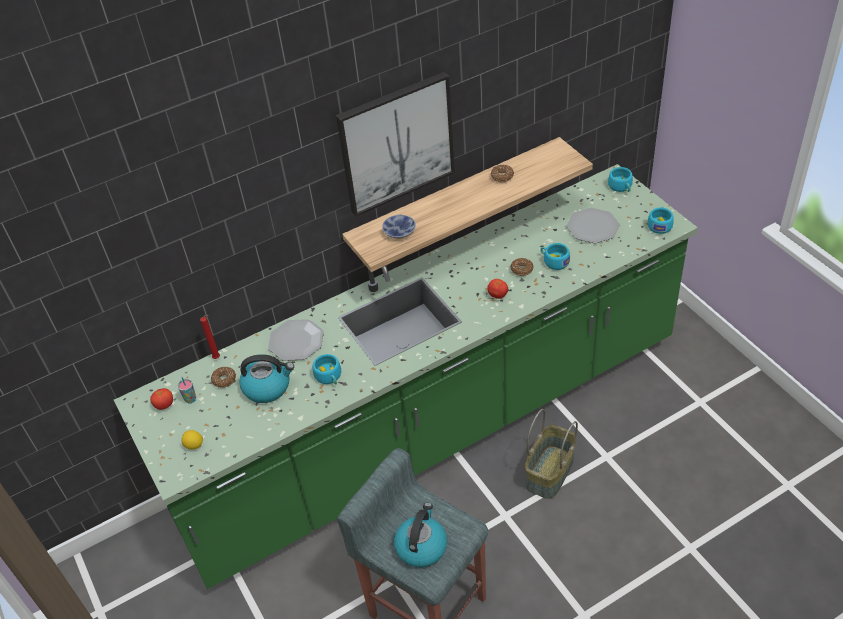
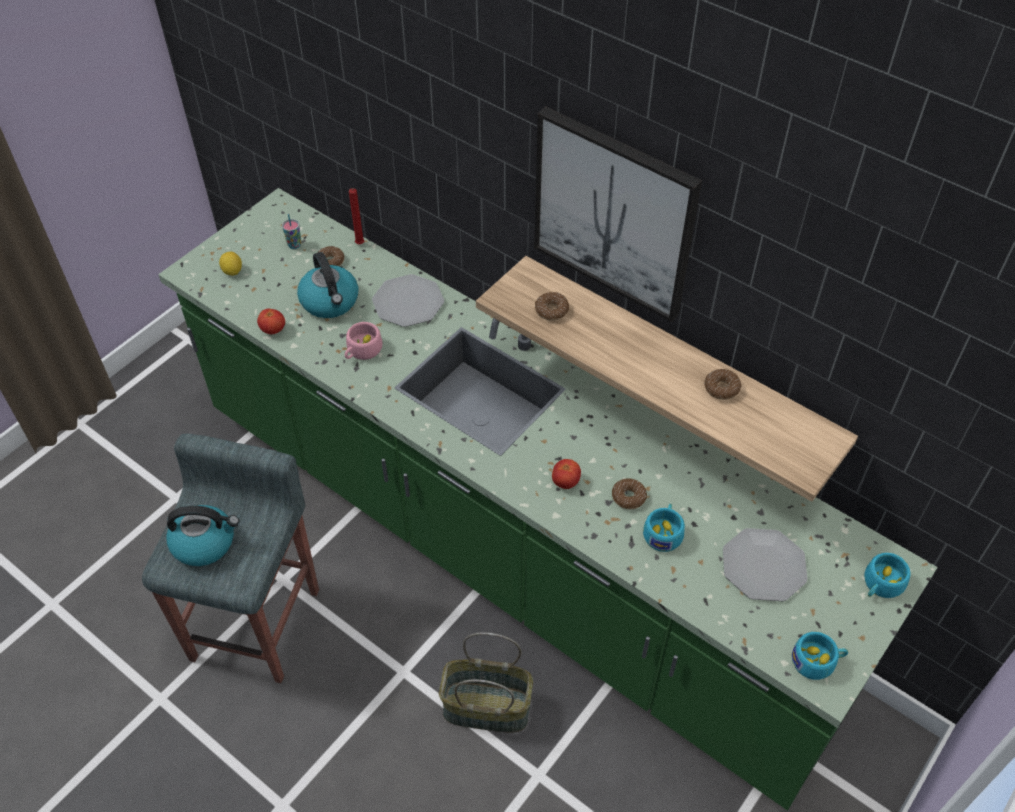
camera: 65 degrees right, 5 degrees up
(164, 405) = (281, 228): tomato -> tomato (273, 330)
(329, 377) = (362, 351): turquoise cup -> pink cup
(400, 232) = (551, 310): bowl -> donut

